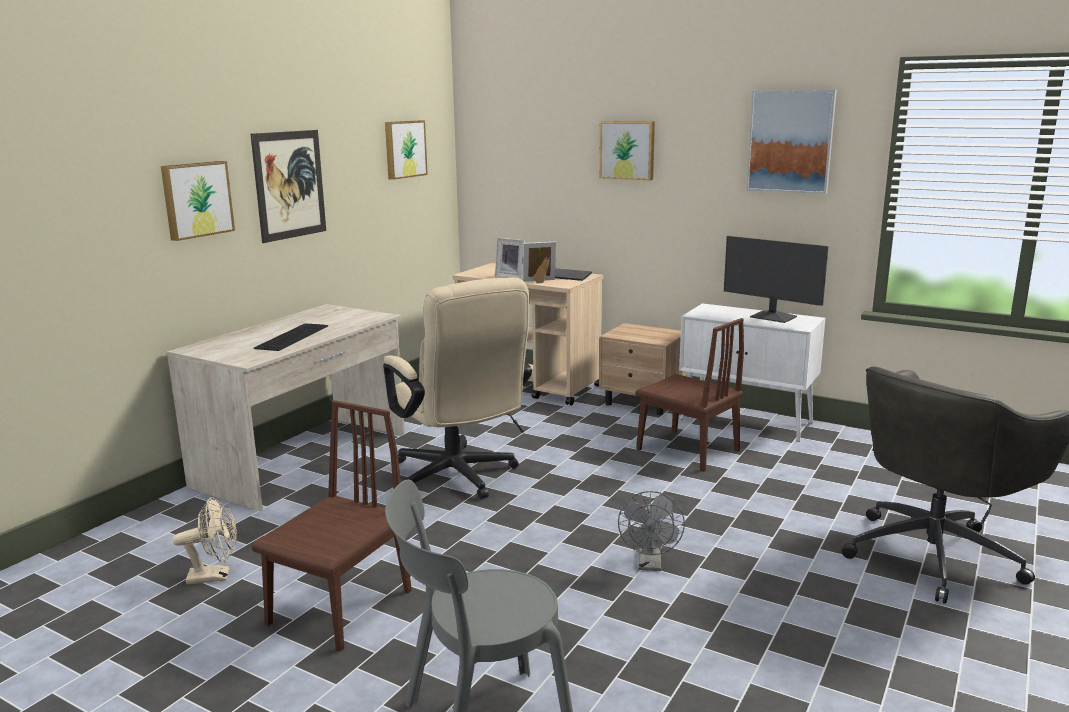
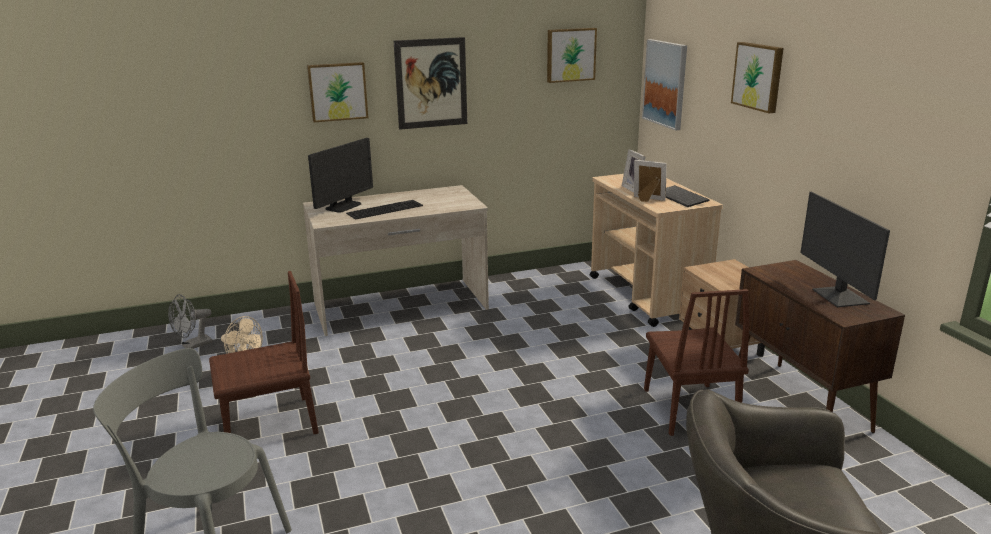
camera: 40 degrees right, 5 degrees up
(233, 344) = (343, 206): none -> monitor
(459, 478) = (470, 360): beige office chair -> none
(650, 565) = (490, 496): grey fan -> grey fan (193, 346)
(747, 421) = (800, 403): white cabinet -> brown cabinet
(790, 141) = (903, 90): picture -> picture (665, 83)

